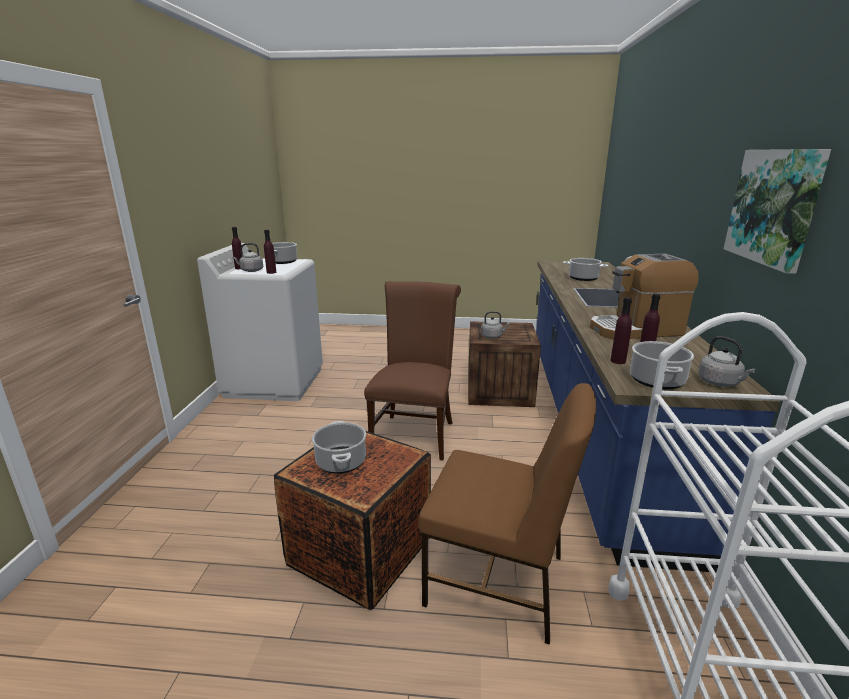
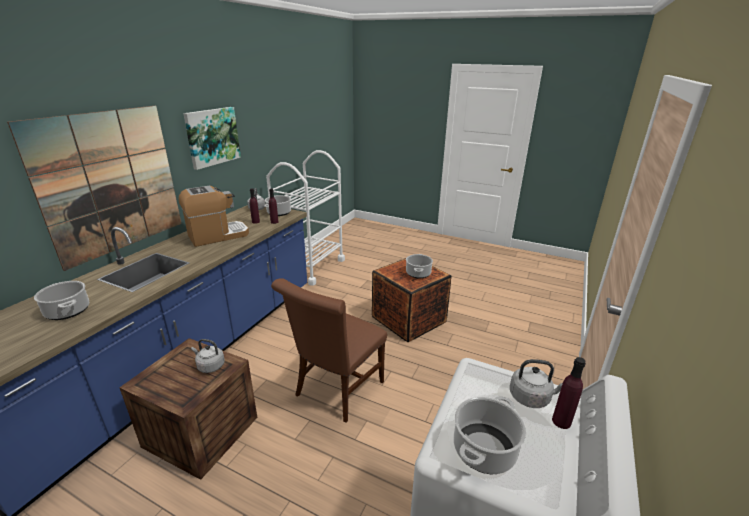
camera: 160 degrees left, 5 degrees up
(271, 272) = (491, 378): purple bottle -> none
(498, 582) = (353, 296): brown chair -> none
(636, 330) = (217, 236): coffee machine -> coffee machine turned 45 degrees counterclockwise
(679, 218) = (111, 183): none -> picture

